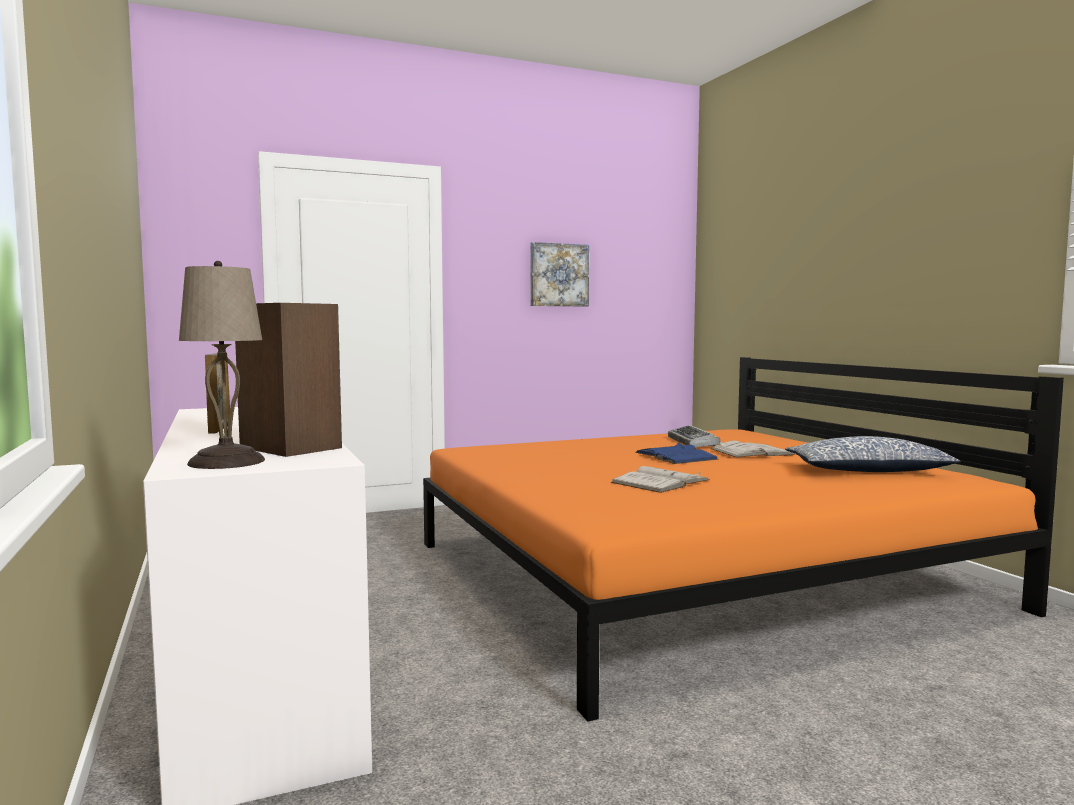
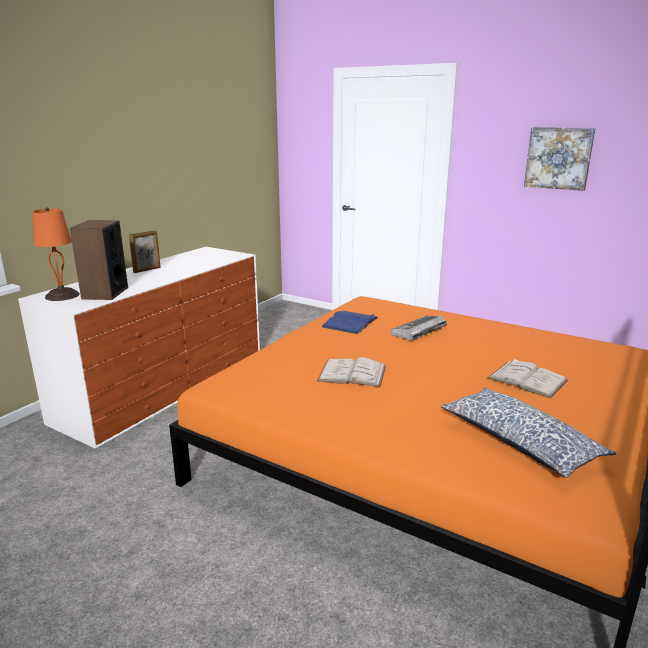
camera: 55 degrees right, 15 degrees up
(226, 461) = (63, 295): beige table lamp -> orange table lamp
(675, 456) = (450, 358): blue book -> blue book (350, 322)
(693, 442) = (526, 351): keyboard -> keyboard (418, 332)

